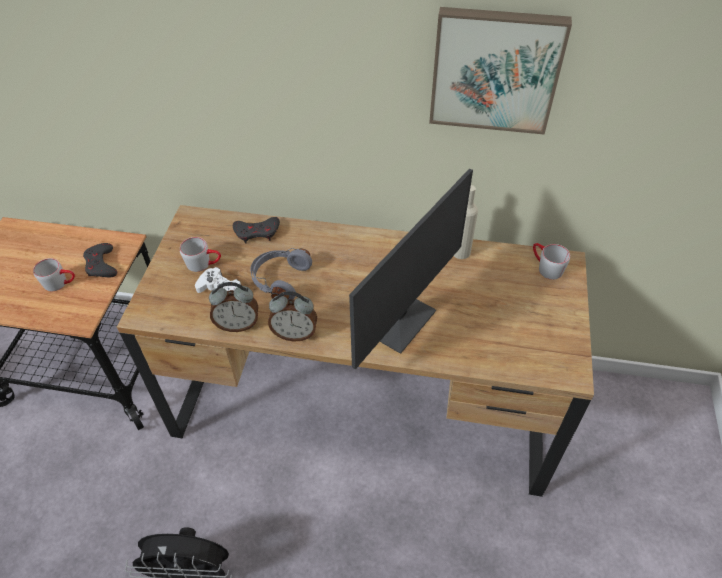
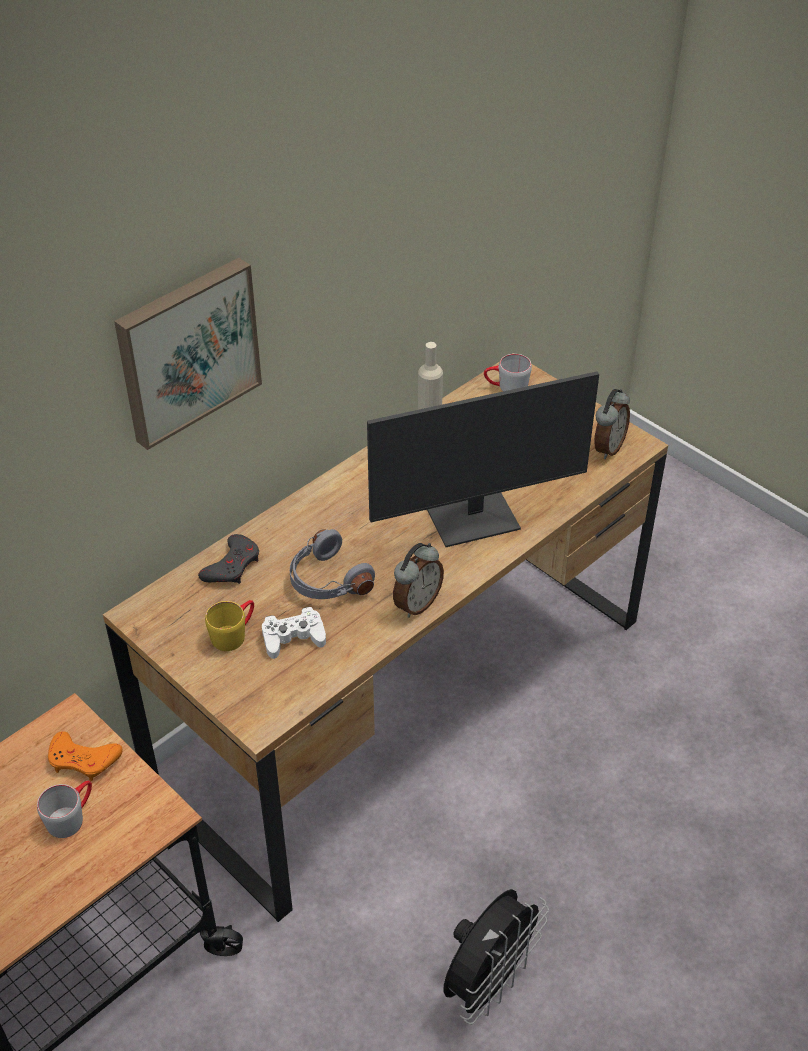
camera: 55 degrees left, 5 degrees down
(101, 265) = (83, 760): grey game controller -> orange game controller
(204, 263) = (234, 633): grey mug -> yellow mug
(238, 324) = (359, 644): alarm clock -> alarm clock (607, 448)
(399, 320) = (473, 518): monitor -> monitor turned 90 degrees clockwise
(495, 69) = (409, 211): picture -> picture (186, 350)

